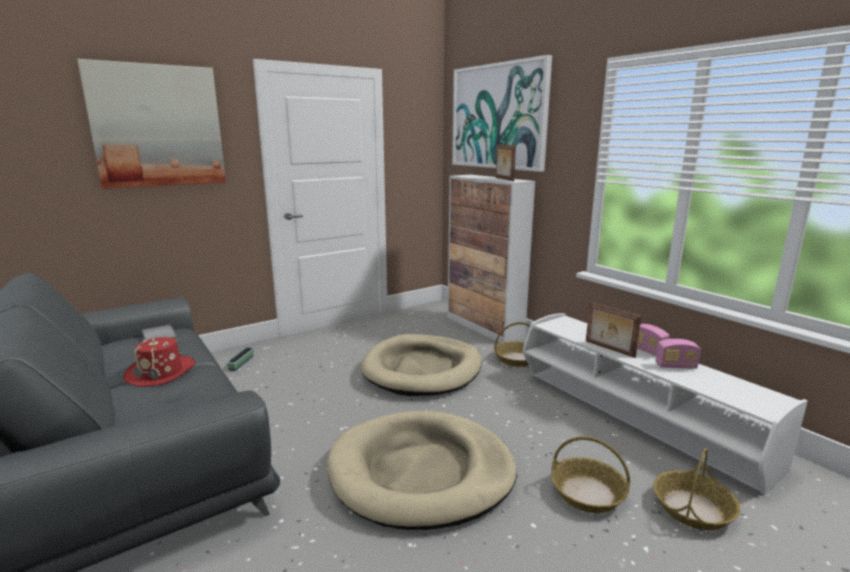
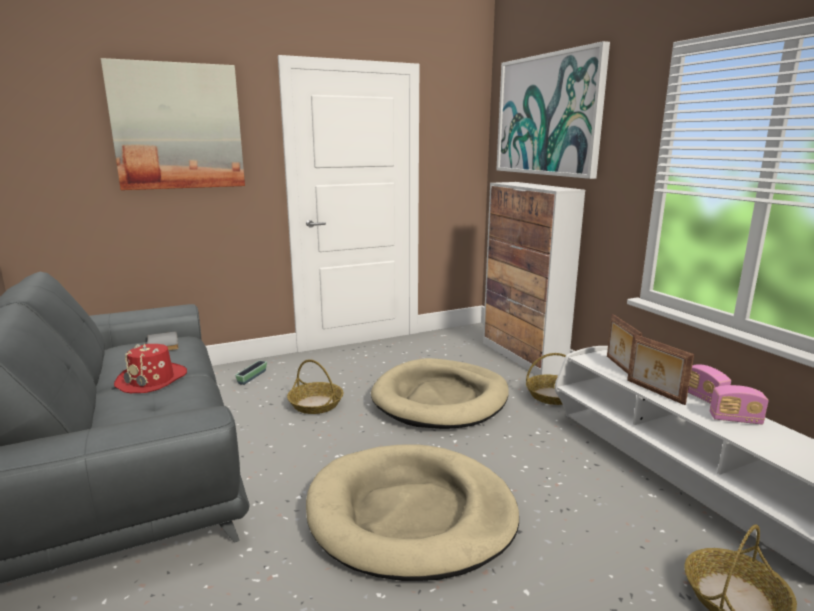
camera: 10 degrees right, 0 degrees up
(503, 179) = (549, 187): picture frame -> picture frame (619, 367)
(588, 493) = (602, 562): basket -> basket (316, 404)

